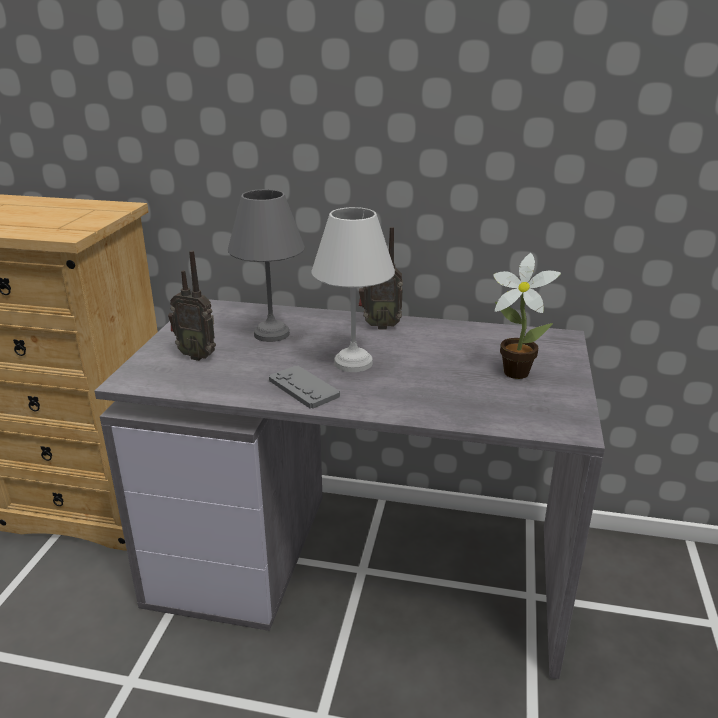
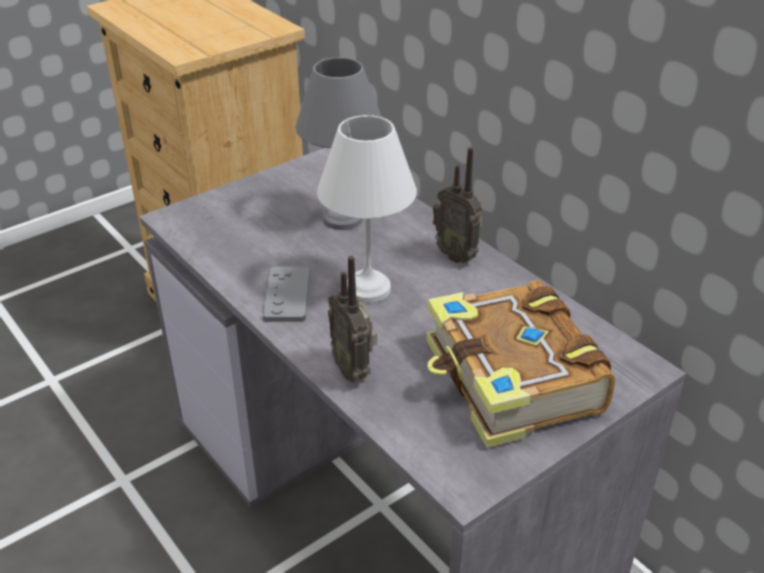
camera: 40 degrees right, 10 degrees up
(197, 355) = (252, 215): radio -> radio (354, 370)
(512, 371) = (511, 381): potted plant -> book

